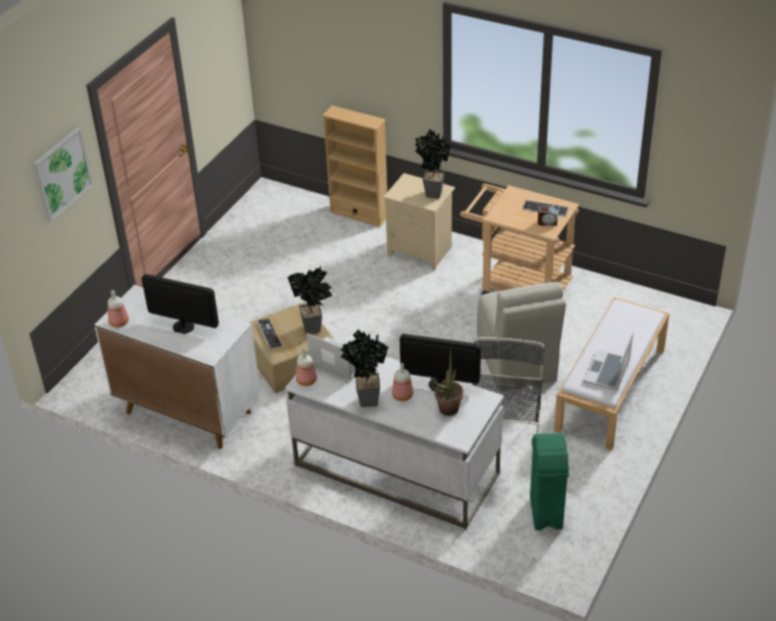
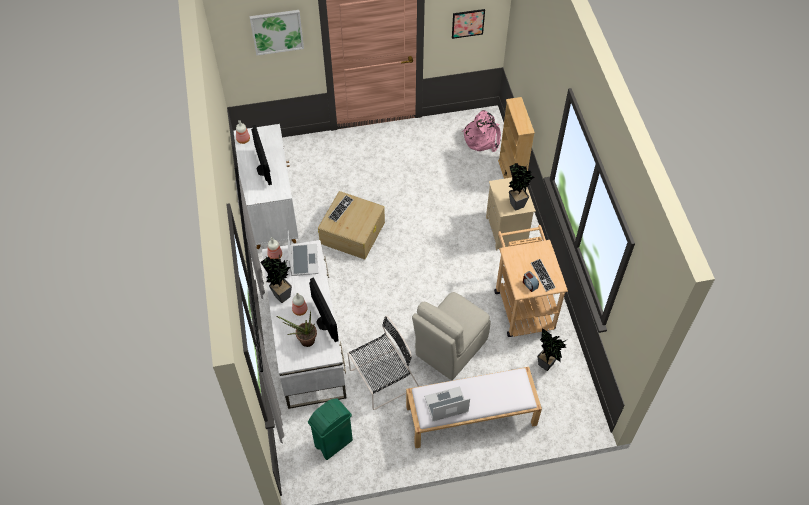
camera: 50 degrees right, 15 degrees up
(218, 70) = (468, 23): none -> picture
(288, 207) = (482, 138): none -> pink backpack
(315, 329) = (364, 227): potted plant -> potted plant (546, 366)

